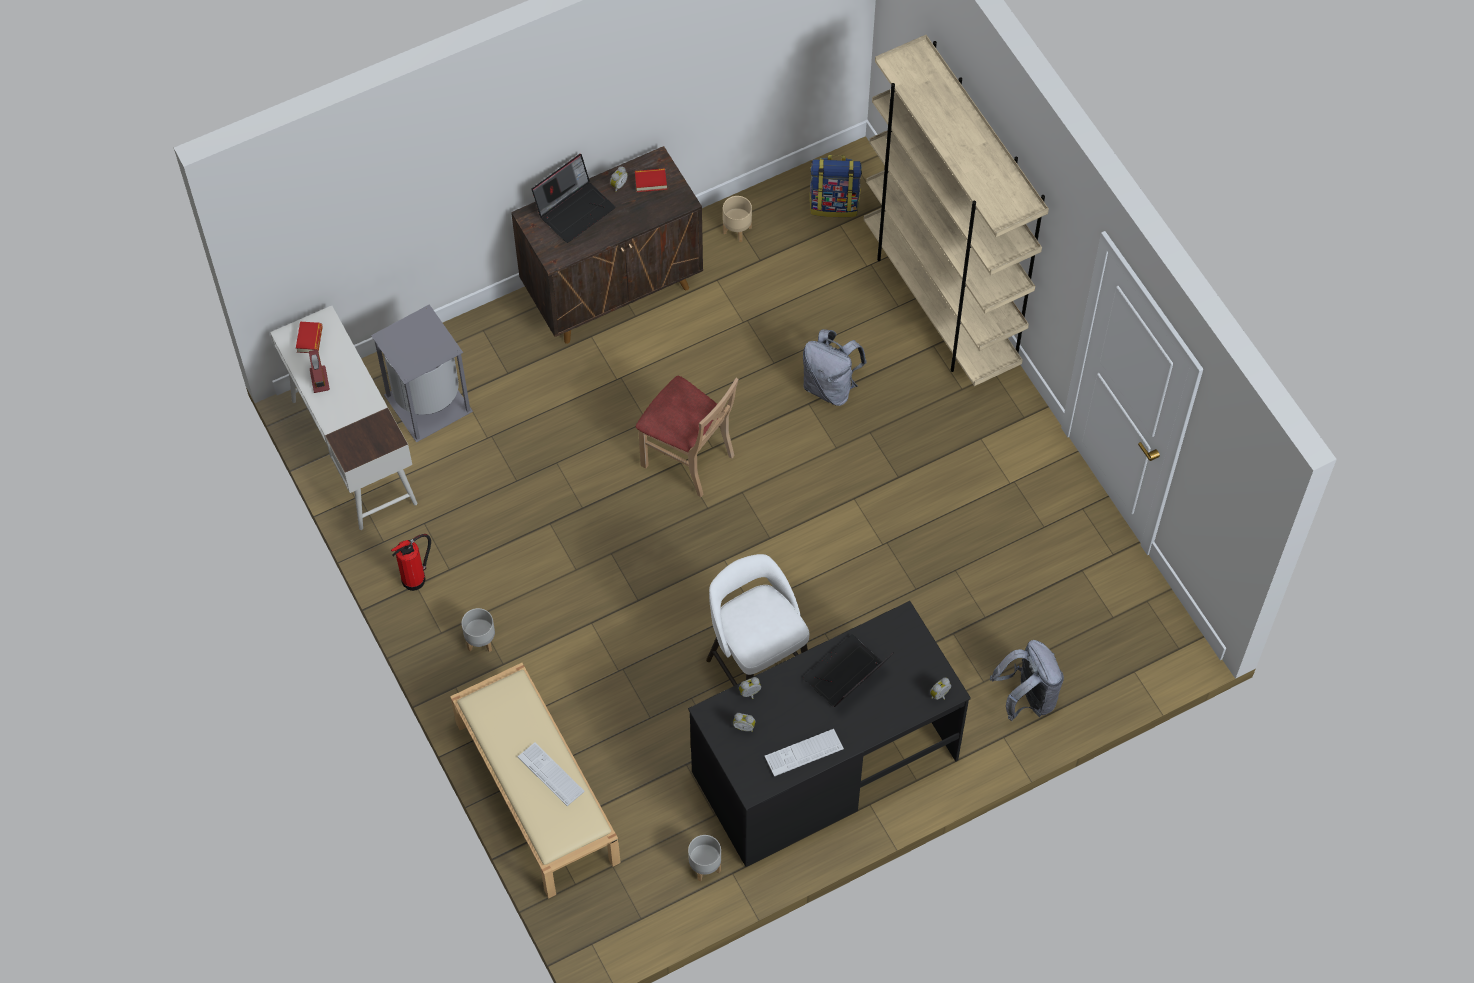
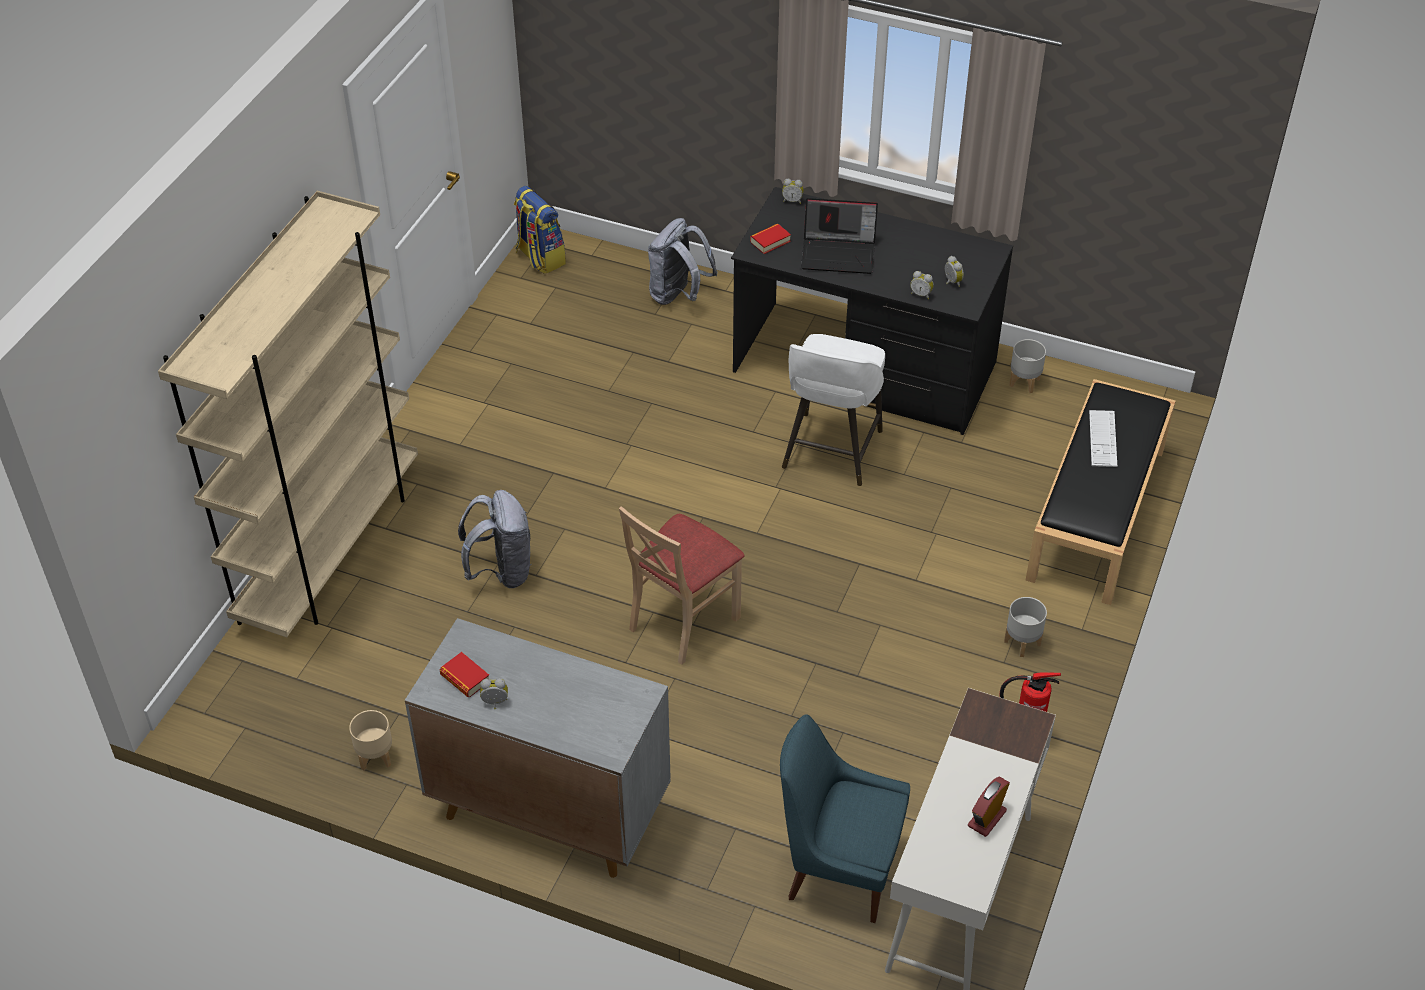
camera: 130 degrees left, 15 degrees down
(309, 339) = (953, 866): book -> book (770, 241)
(430, 404) = (838, 868): grey trash can -> blue chair
(535, 791) = (1097, 514): beige bench -> black bench
(575, 209) = (563, 718): laptop -> none
(613, 289) = (547, 810): brown cabinet -> grey cabinet
(688, 458) = (682, 621): beige chair -> beige chair turned 135 degrees counterclockwise
(804, 753) = (930, 241): keyboard -> none
(834, 203) = (271, 699): backpack -> backpack (539, 257)

